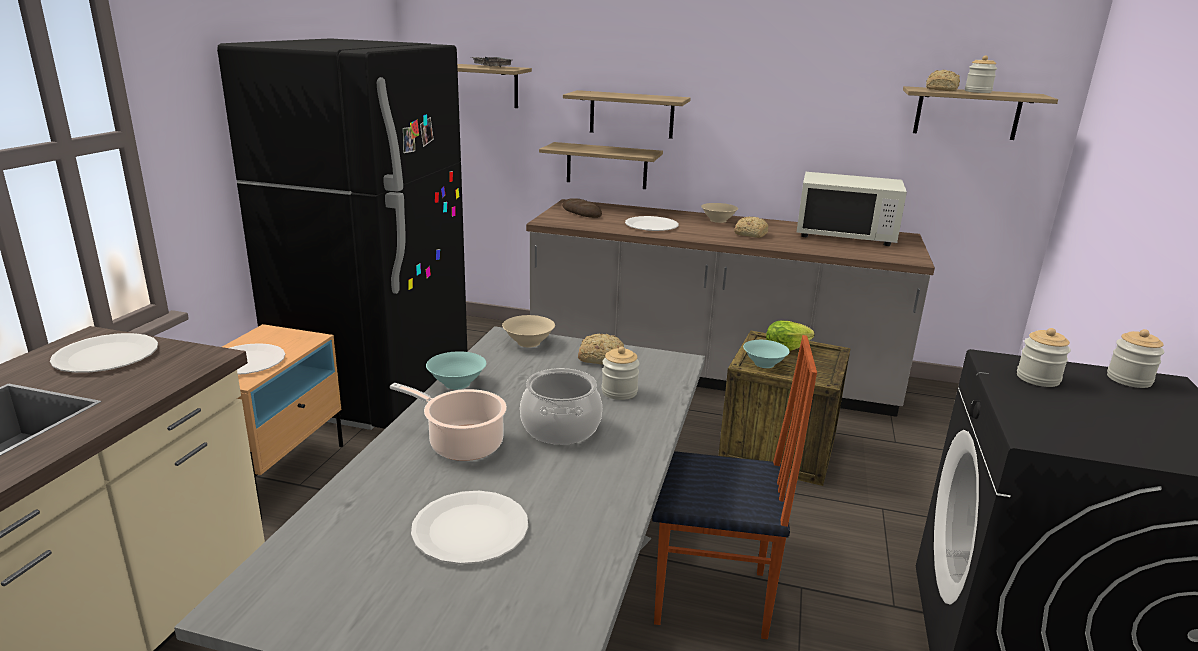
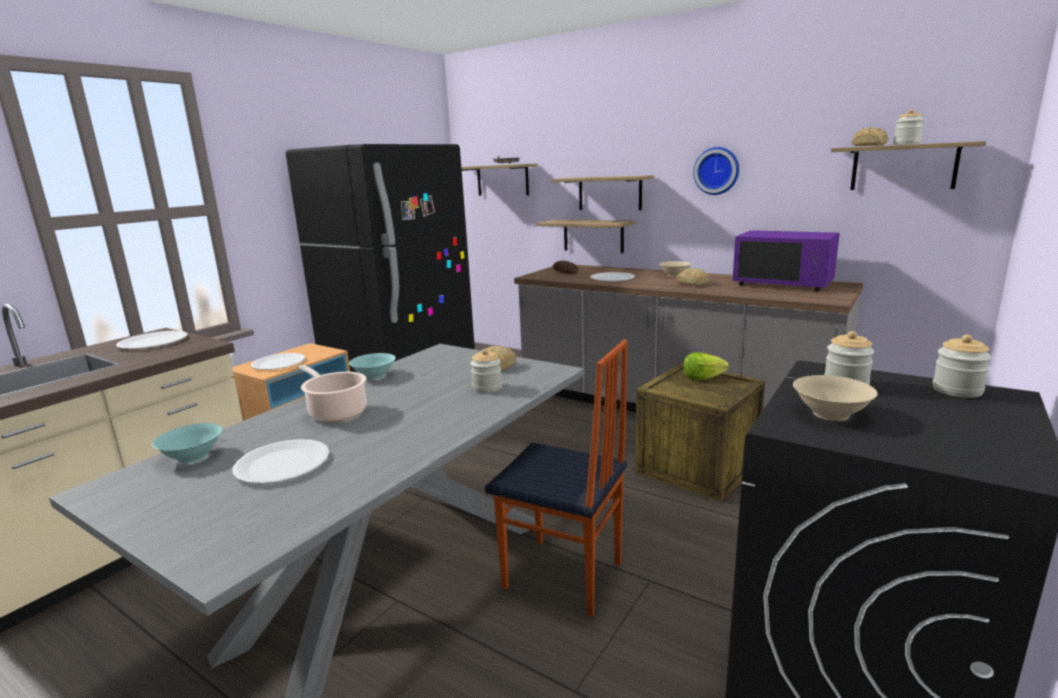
camera: 20 degrees right, 5 degrees down
(528, 342) = (452, 354): beige bowl -> beige bowl (830, 414)
(561, 428) = (417, 407): cooking pot -> none
(764, 364) = (672, 387): turquoise bowl -> turquoise bowl (193, 457)
(767, 99) = (717, 171): none -> wall clock
(845, 235) = (783, 284): white microwave -> purple microwave

